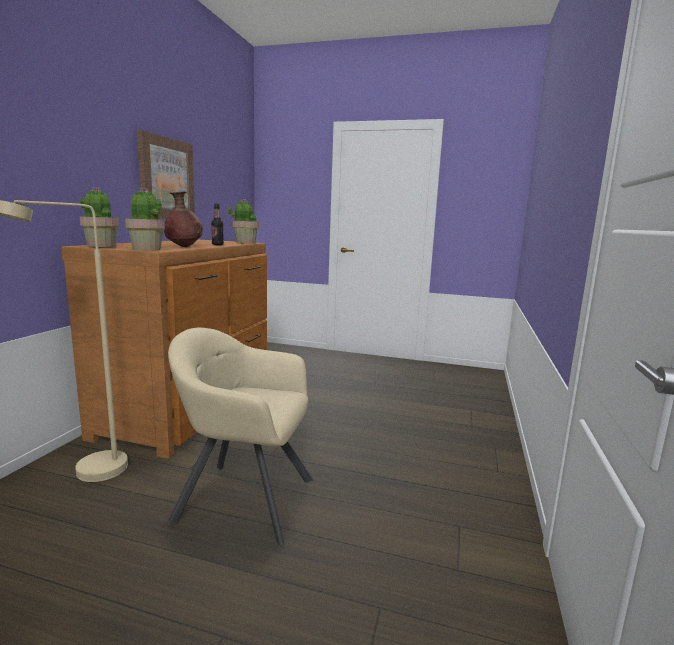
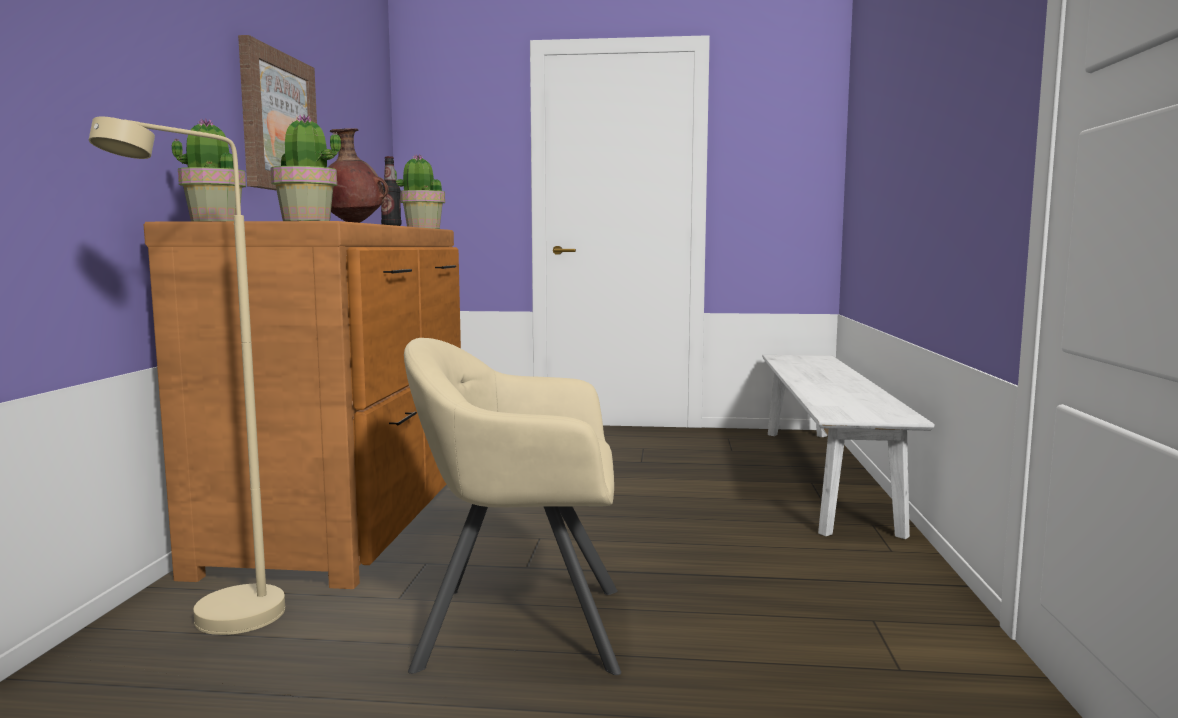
camera: 10 degrees left, 5 degrees down
(482, 405) = (823, 475): none -> white bench

